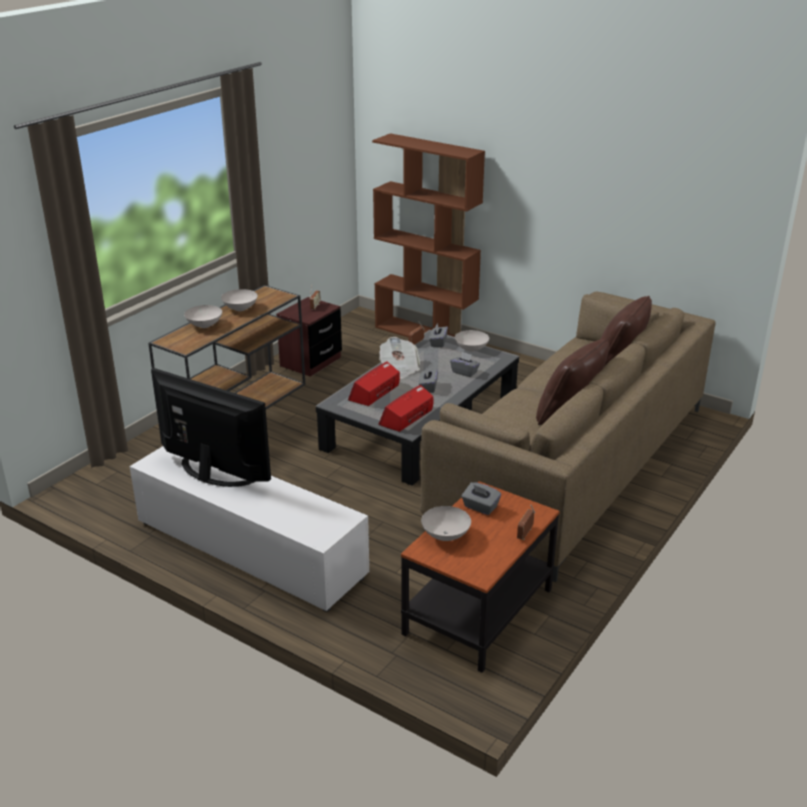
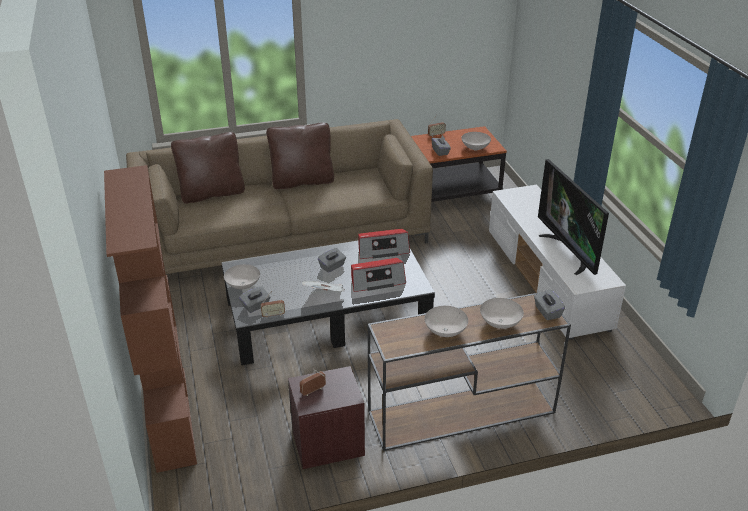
camera: 140 degrees left, 5 degrees up
(464, 372) = (285, 266): grey tissue box -> grey tissue box (547, 312)

